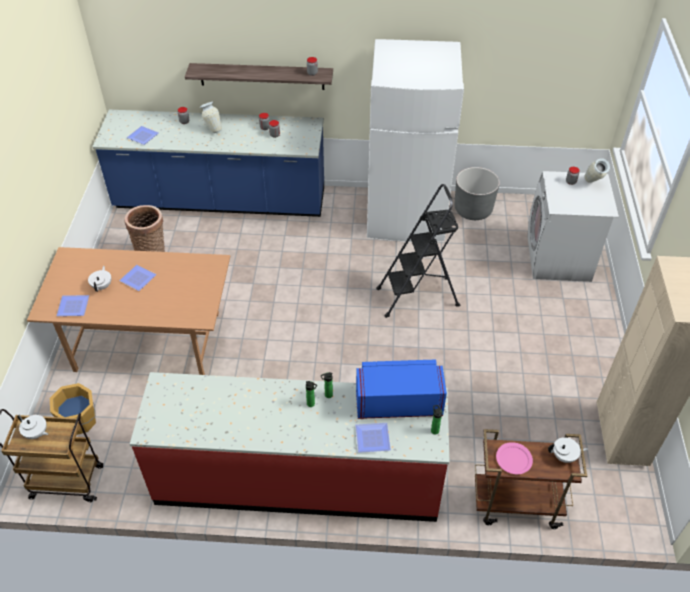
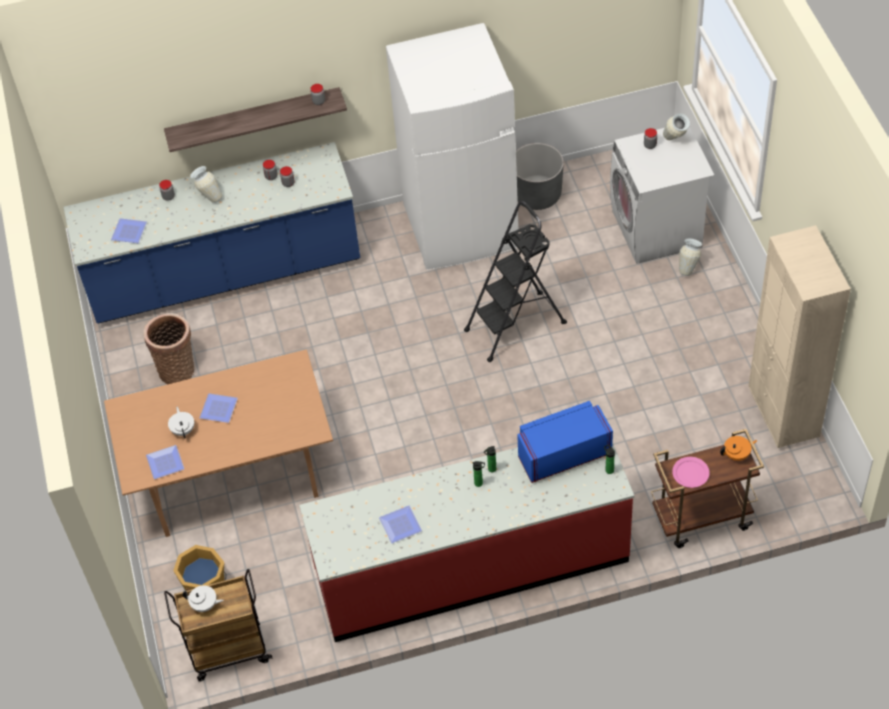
camera: 15 degrees left, 5 degrees up
(371, 437) = (551, 496): plate -> plate (399, 525)
(564, 456) = (737, 455): white teapot -> orange teapot
(575, 294) = (689, 268): none -> vase

